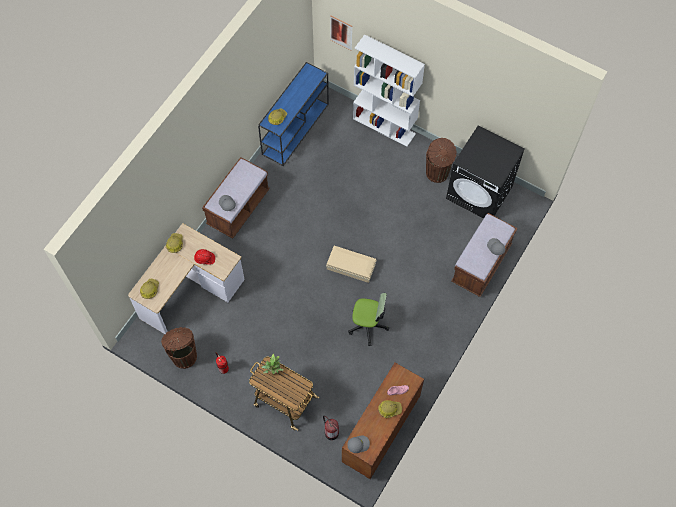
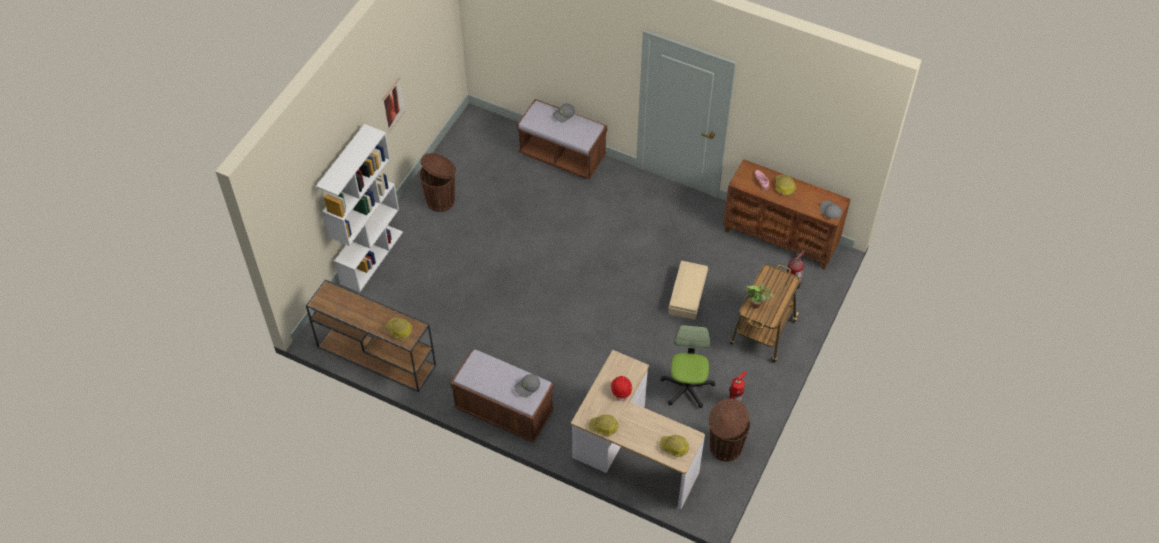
camera: 95 degrees left, 10 degrees down
(296, 128) = (375, 356): blue console table -> brown console table
(341, 32) = (296, 227): picture -> picture (393, 105)
(351, 267) = (579, 279): beige storage box -> beige storage box (688, 293)
(368, 325) = (654, 258): office chair -> office chair (687, 387)
(479, 192) = (466, 159): black washing machine -> none

